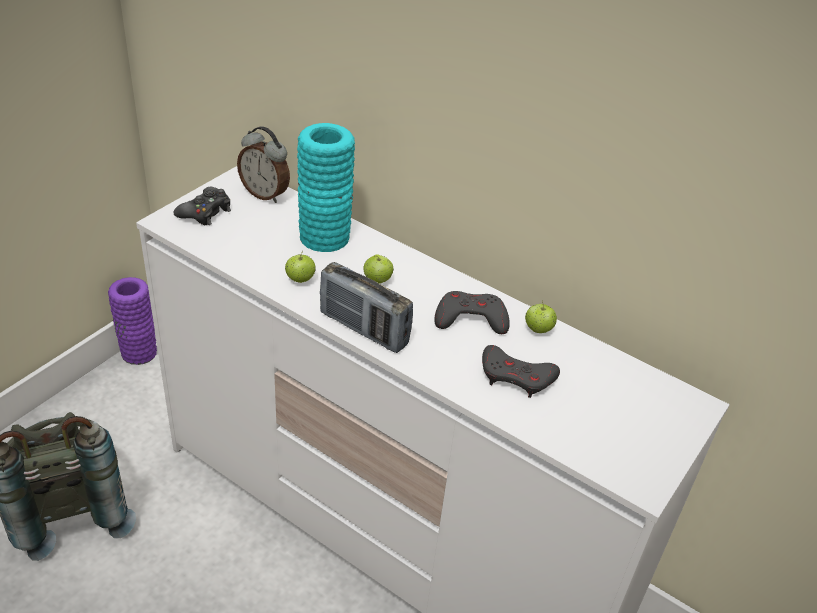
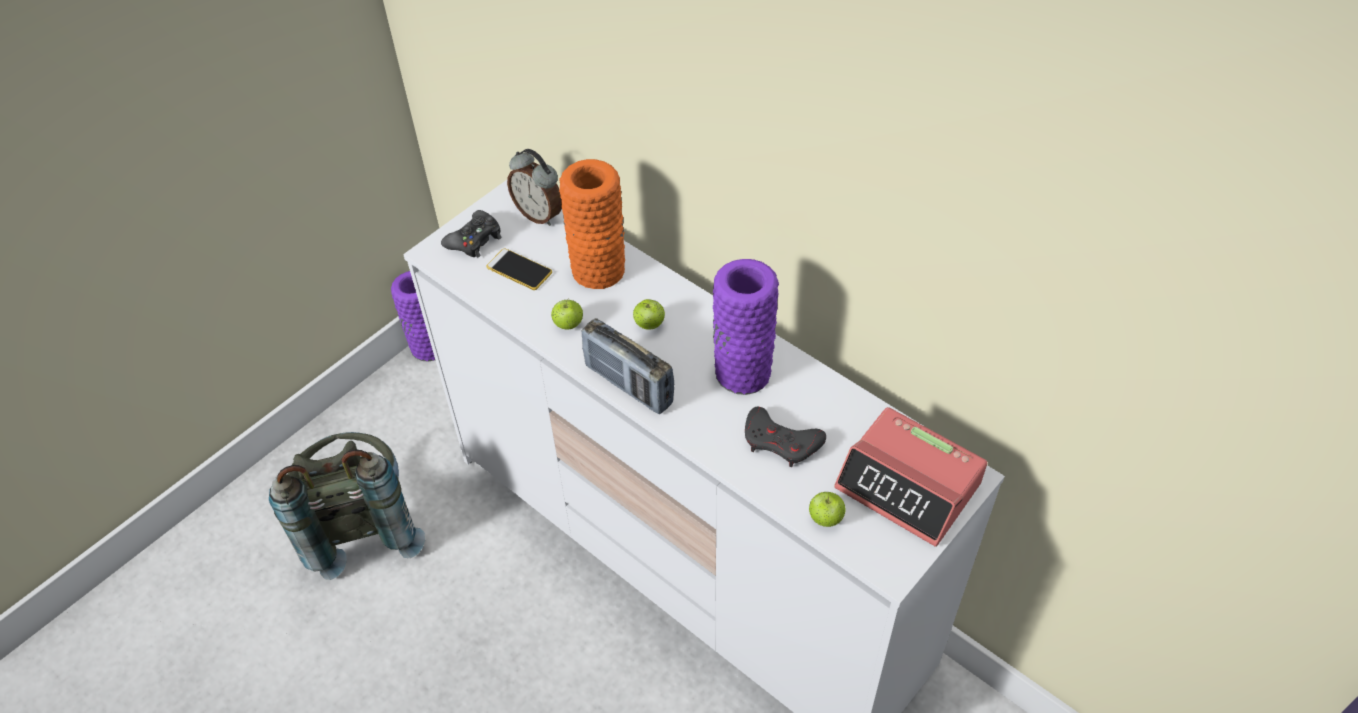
camera: 10 degrees right, 10 degrees up
(249, 236) = (519, 270): none -> phone
(325, 237) = (598, 270): turquoise vase -> orange vase
(470, 318) = (743, 371): grey game controller -> purple vase
(538, 330) = (813, 385): apple -> apple (825, 518)
(644, 413) = (909, 486): none -> alarm clock

